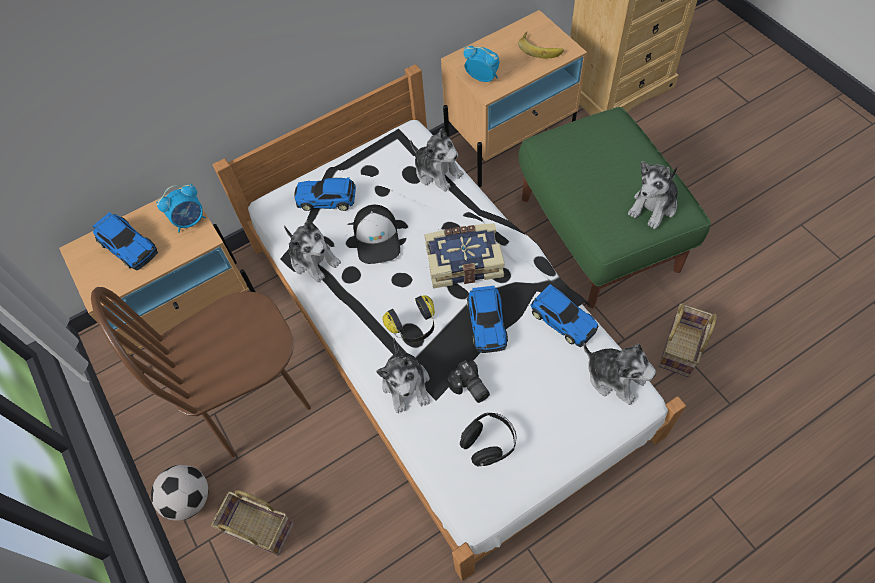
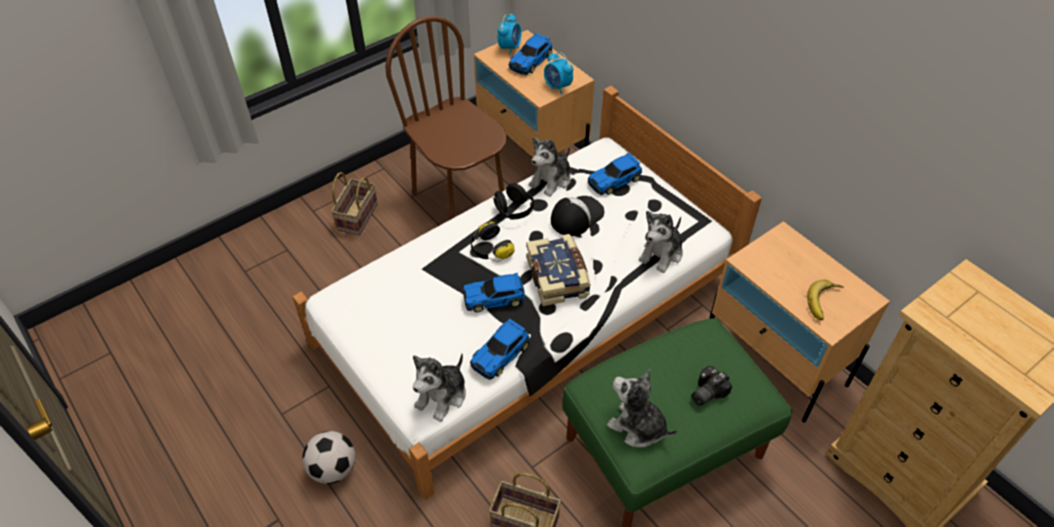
camera: 80 degrees right, 10 degrees down
(189, 499) = (381, 176): football -> football (333, 469)
(327, 199) = (615, 180): toy car -> toy car turned 120 degrees counterclockwise
(377, 238) = (576, 216): cap -> cap turned 150 degrees clockwise
(406, 384) = (436, 249): plush toy -> none
(469, 388) = (431, 289): camera -> camera (705, 392)
(482, 78) = (763, 254): alarm clock -> alarm clock (510, 47)
(488, 444) = (382, 305): black headphones -> black headphones (514, 211)

